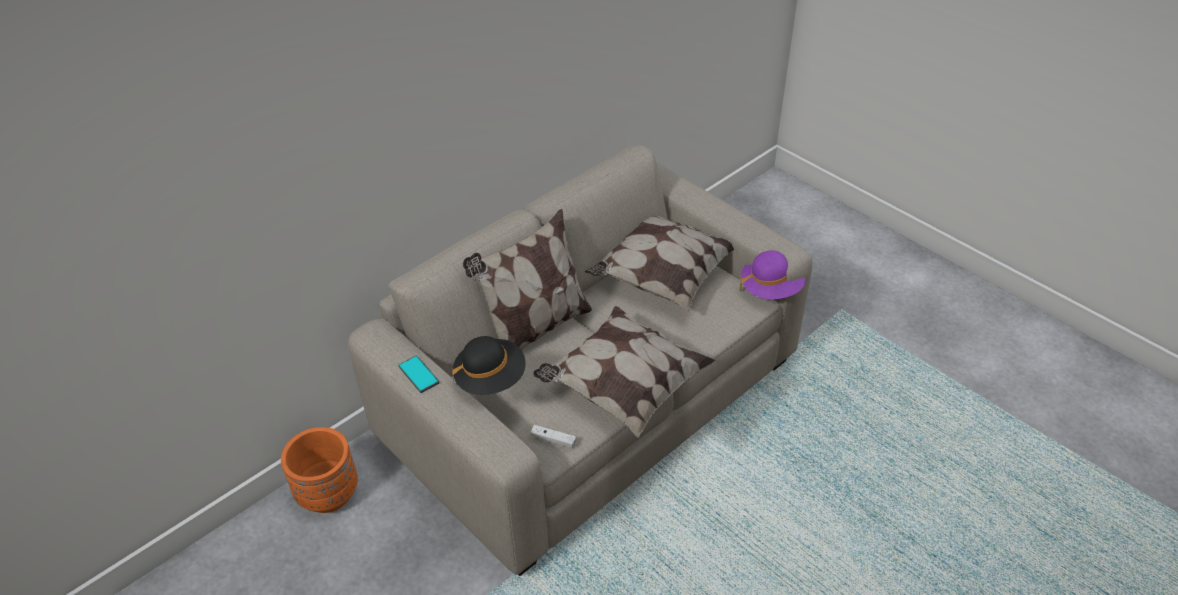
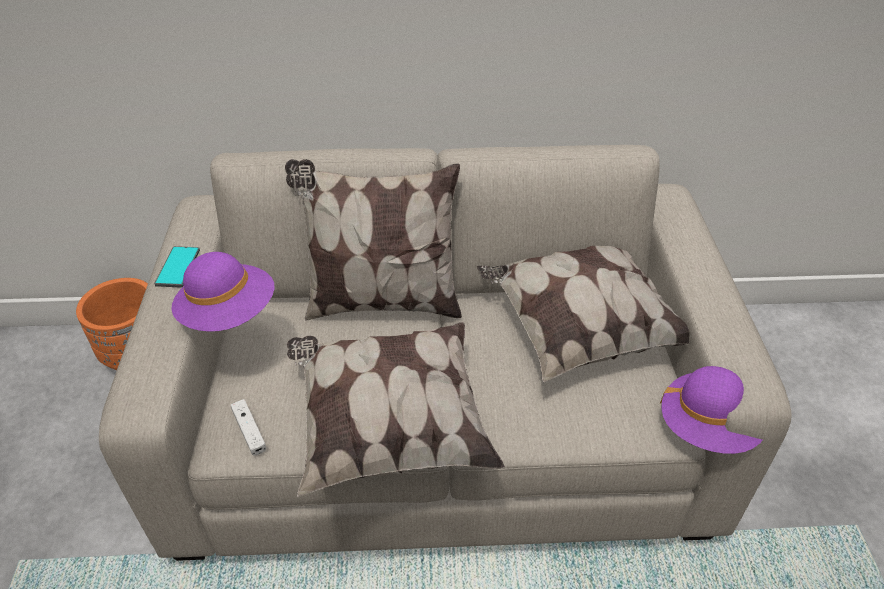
camera: 40 degrees right, 0 degrees up
(490, 378) = (229, 314): black hat -> purple hat

